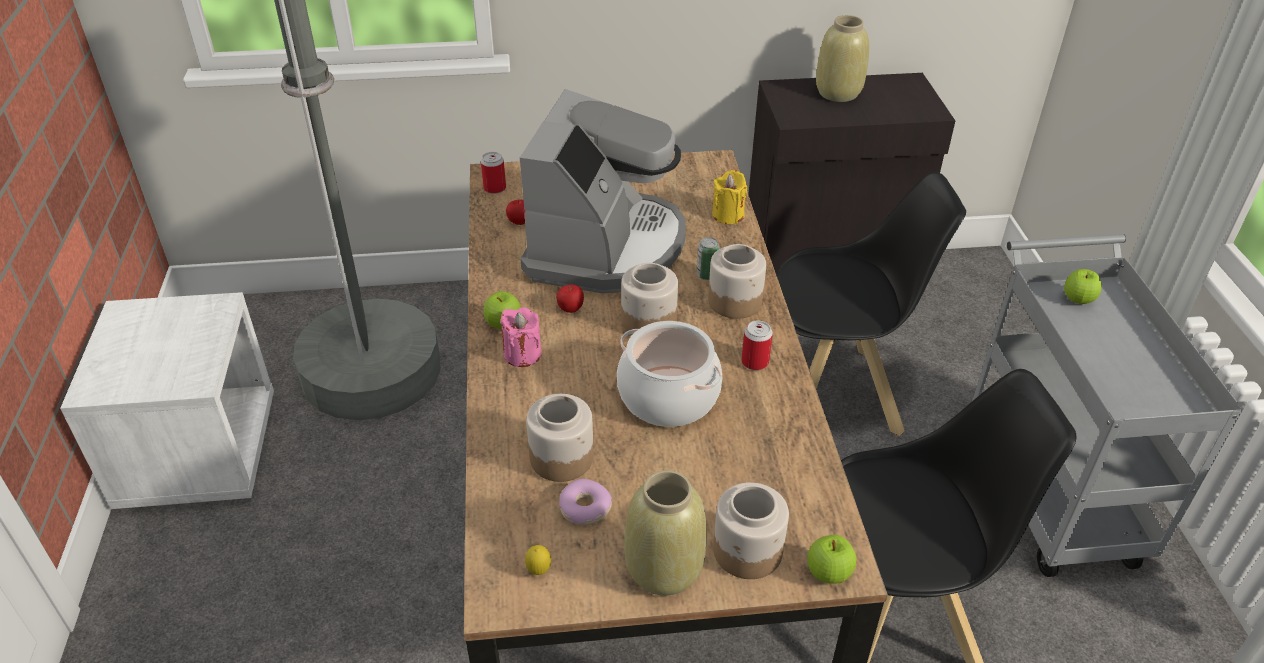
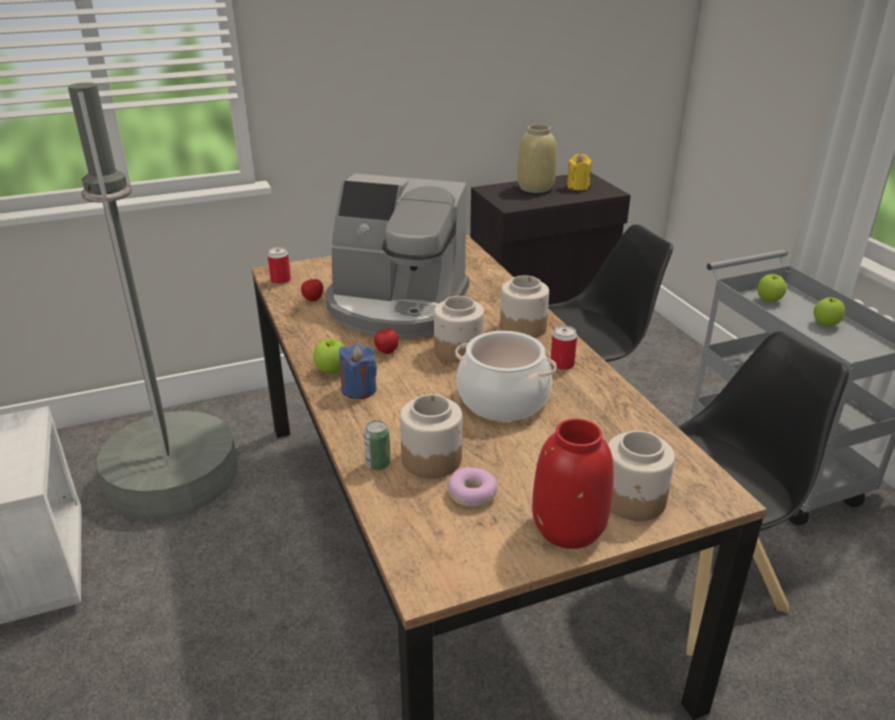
camera: 15 degrees left, 10 degrees down
(522, 354) = (359, 389): pink candle -> blue candle
(539, 571) = (454, 552): lemon -> none
(606, 247) = (396, 306): coffee machine -> coffee machine turned 105 degrees clockwise
(665, 570) = (569, 528): beige vase -> red vase
(706, 275) = (490, 313): can -> can (378, 464)
(728, 215) = (486, 274): yellow candle -> yellow candle (578, 187)
(828, 573) = (710, 503): apple -> apple (825, 324)

